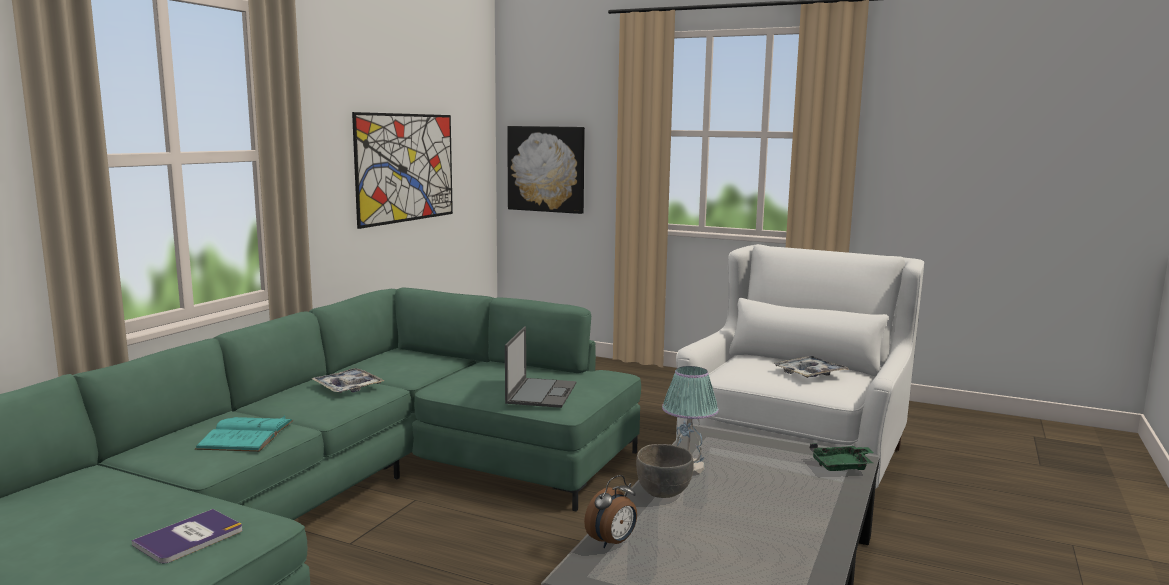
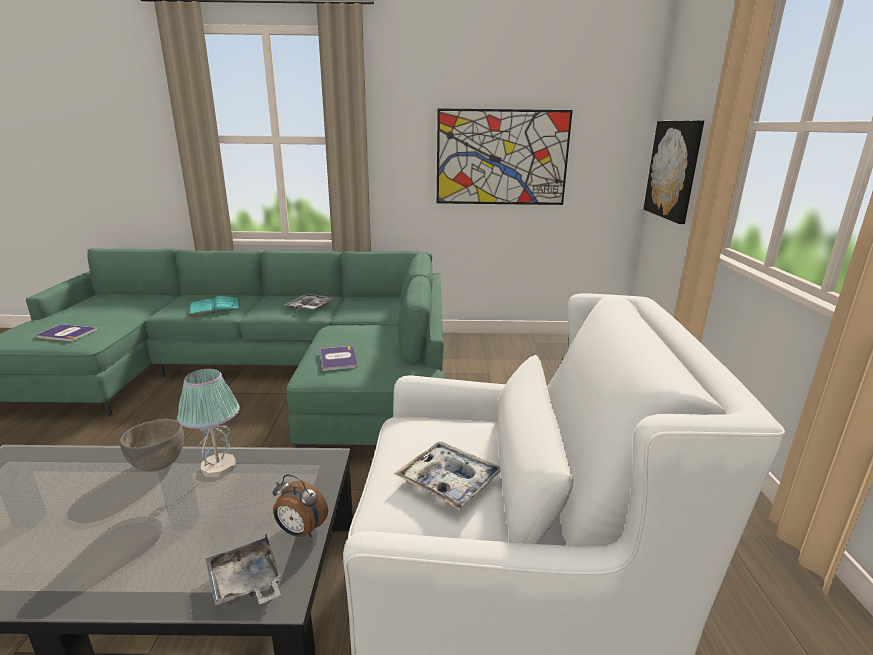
camera: 65 degrees right, 10 degrees up
(541, 393) = (338, 359): laptop -> book
(612, 542) = (57, 459): alarm clock -> alarm clock (300, 531)
(842, 466) = (246, 583): green tray -> grey tray

